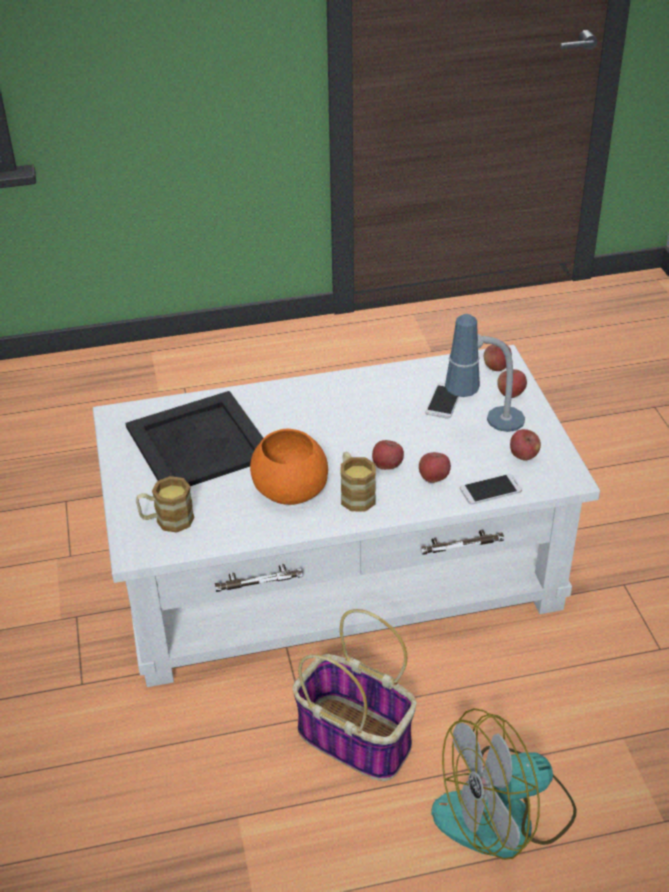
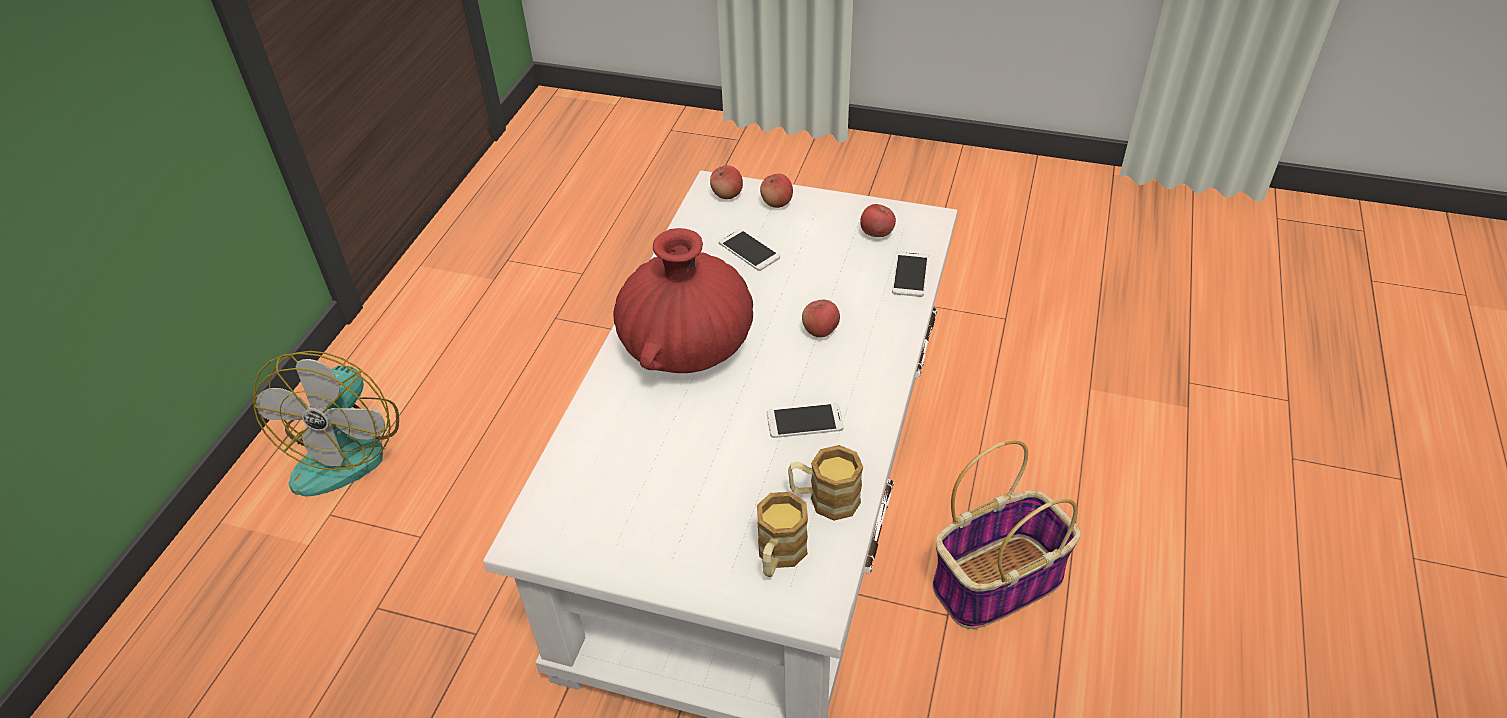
camera: 60 degrees left, 5 degrees up
(199, 441) = (652, 472): black tray -> none
(291, 490) = (804, 421): orange bowl -> phone
(320, 412) = (688, 347): none -> red vase
(355, 494) = (848, 373): mug -> mug (824, 499)
(433, 478) = (864, 305): apple -> none
(483, 428) = (814, 241): table lamp -> none
(505, 815) = (1140, 507): fan -> fan (348, 447)

